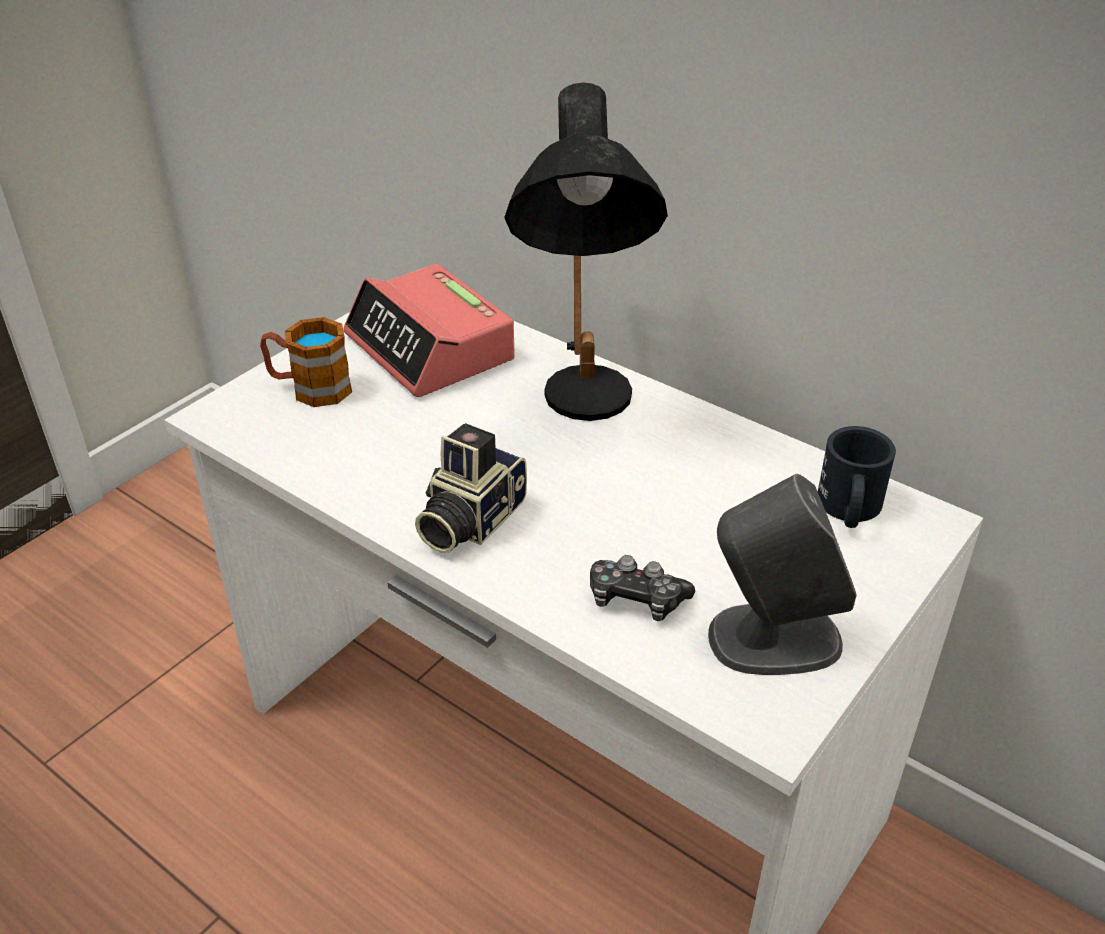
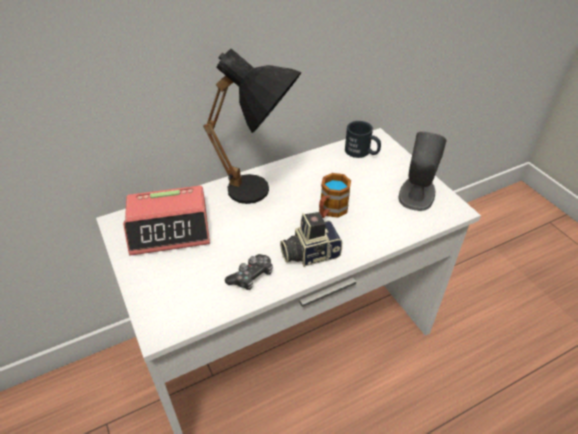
camera: 65 degrees left, 5 degrees up
(310, 388) = (166, 283): mug -> mug (330, 211)
(468, 520) = (309, 253): camera -> camera turned 105 degrees clockwise
(636, 599) = (382, 220): game controller -> game controller (251, 276)

